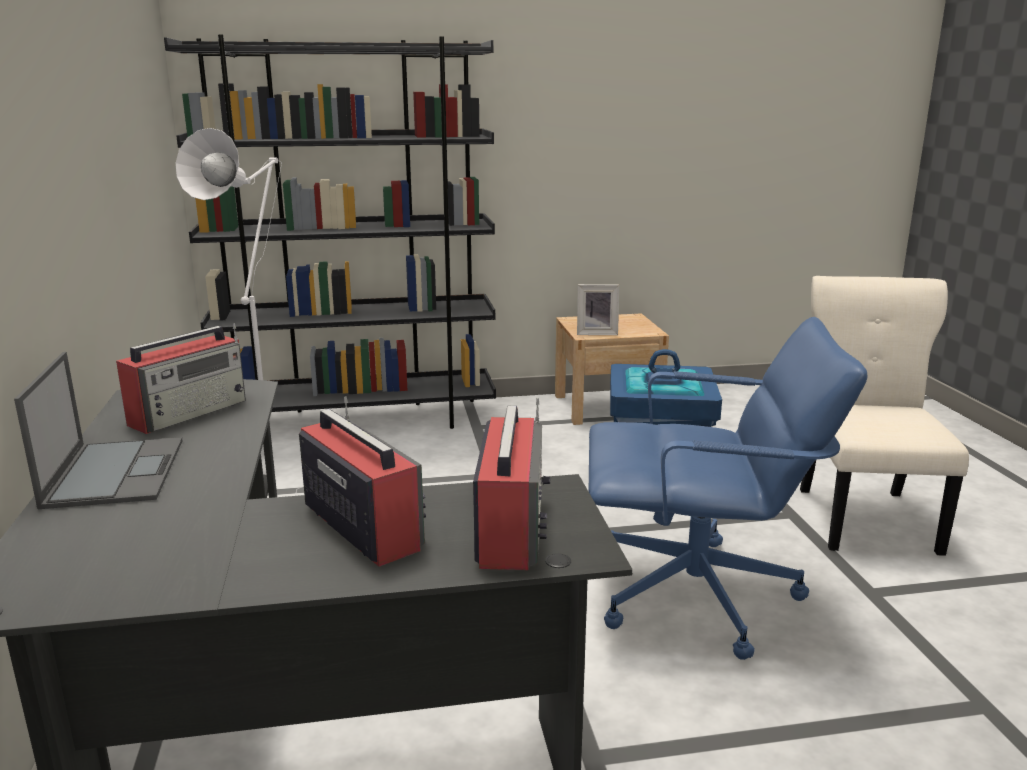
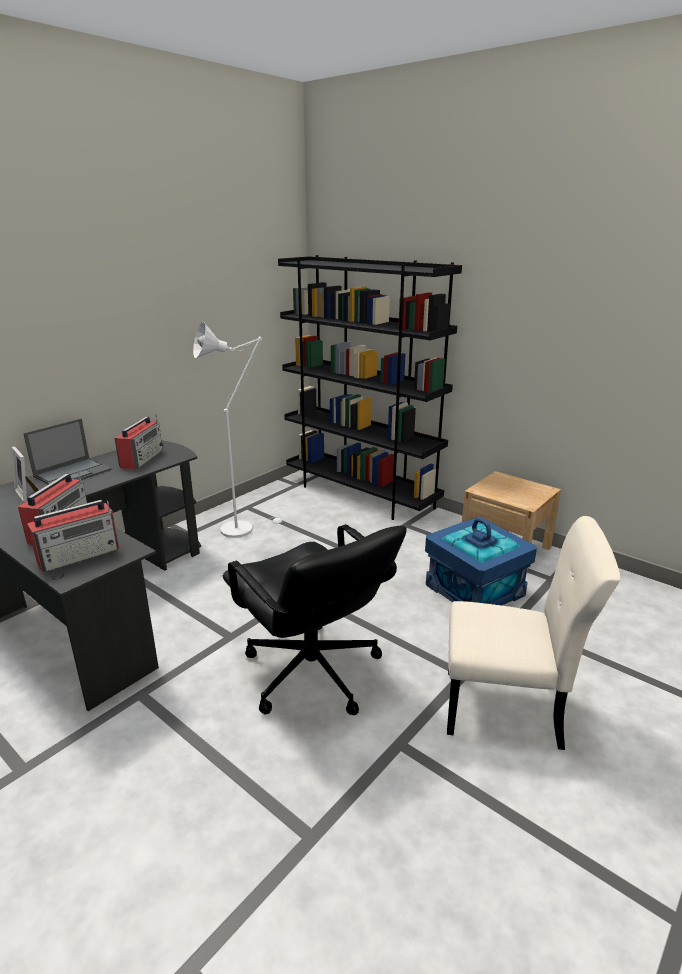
camera: 50 degrees right, 5 degrees up
(191, 412) = (142, 458): radio -> radio turned 75 degrees counterclockwise
(596, 333) = (489, 491): picture frame -> picture frame (28, 494)
(698, 597) = (312, 673): blue office chair -> black office chair
(865, 517) = (508, 709): beige chair -> beige chair turned 45 degrees clockwise

